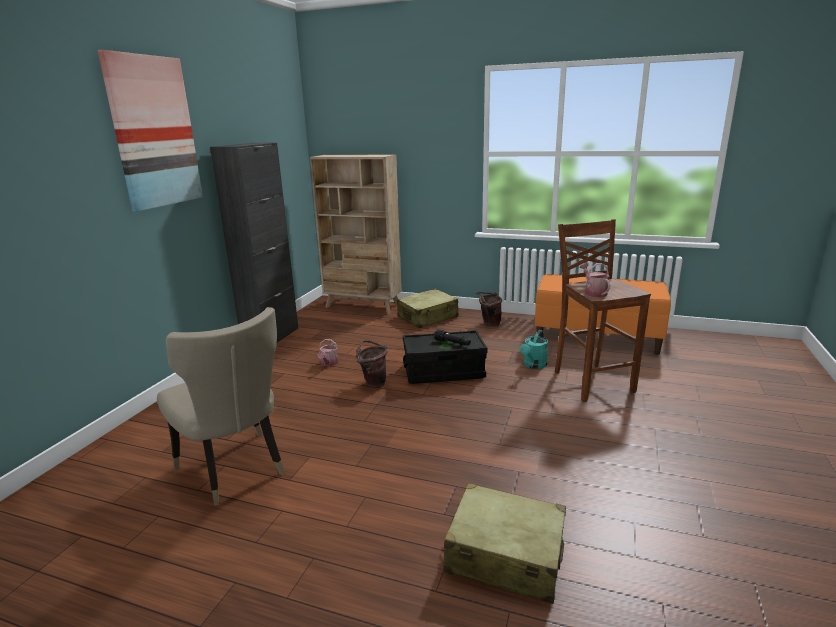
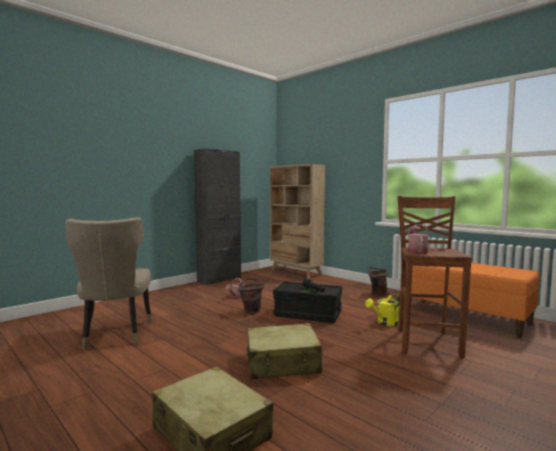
camera: 25 degrees right, 15 degrees down
(154, 132) = (155, 136): picture -> none
(428, 317) = (333, 284): beige suitcase -> beige suitcase (283, 363)
(533, 365) = (385, 323): turquoise watering can -> yellow watering can

